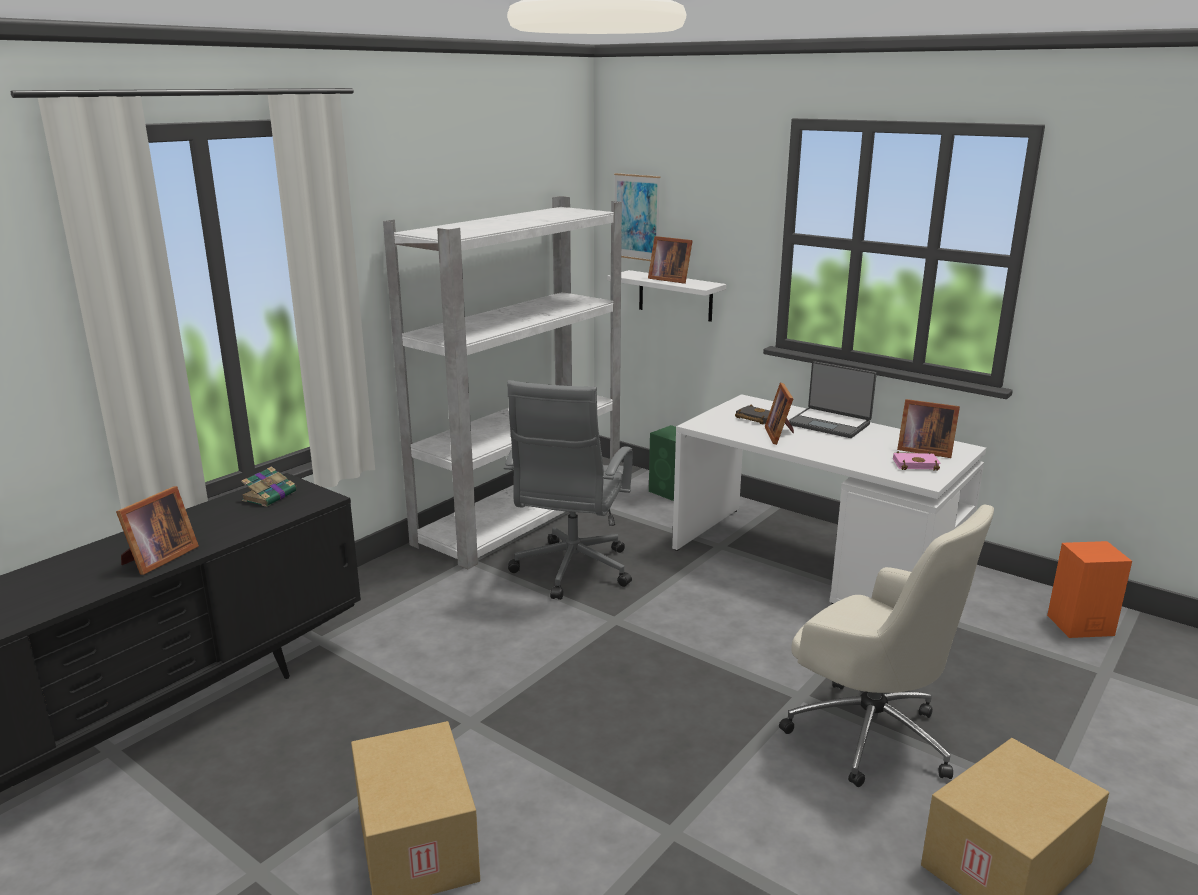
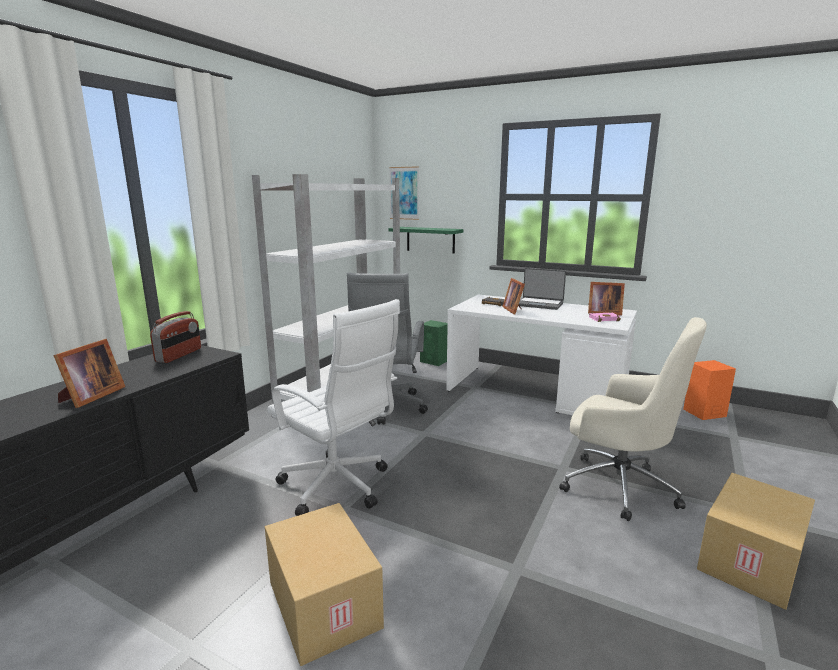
camera: 10 degrees left, 5 degrees down
(270, 496) = (179, 355): book -> radio
(471, 692) = (338, 487): none -> white office chair
(669, 279) = (428, 228): picture frame -> none
(675, 296) = (430, 239): white shelf -> green shelf

